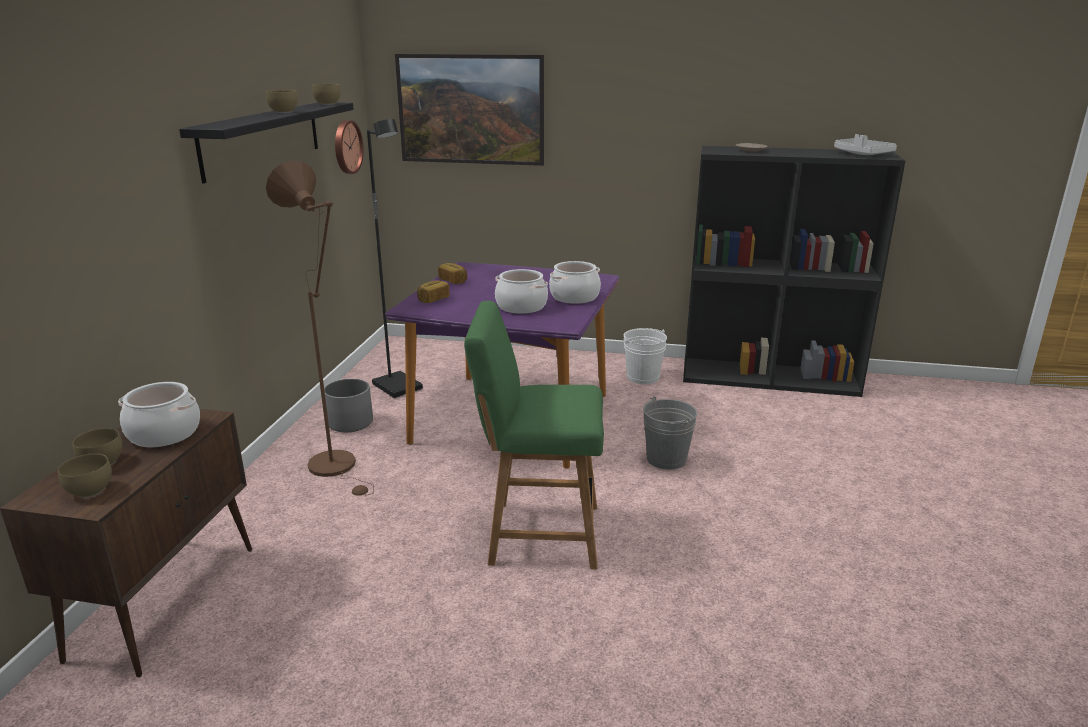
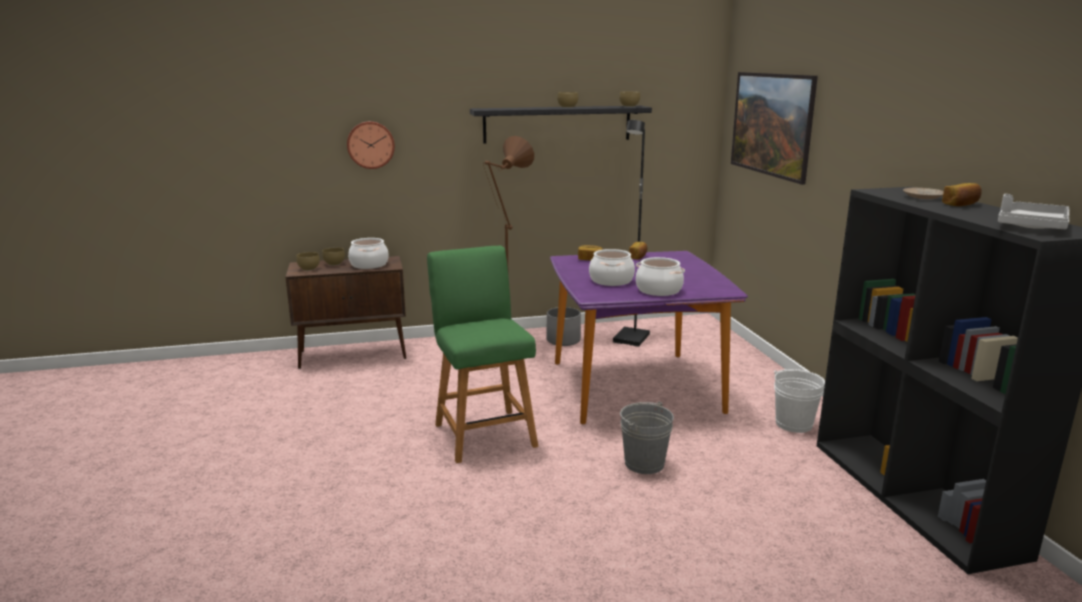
camera: 65 degrees right, 5 degrees down
(346, 147) = (676, 144): wall clock -> wall clock (370, 144)
(782, 150) = (961, 204): none -> bread

